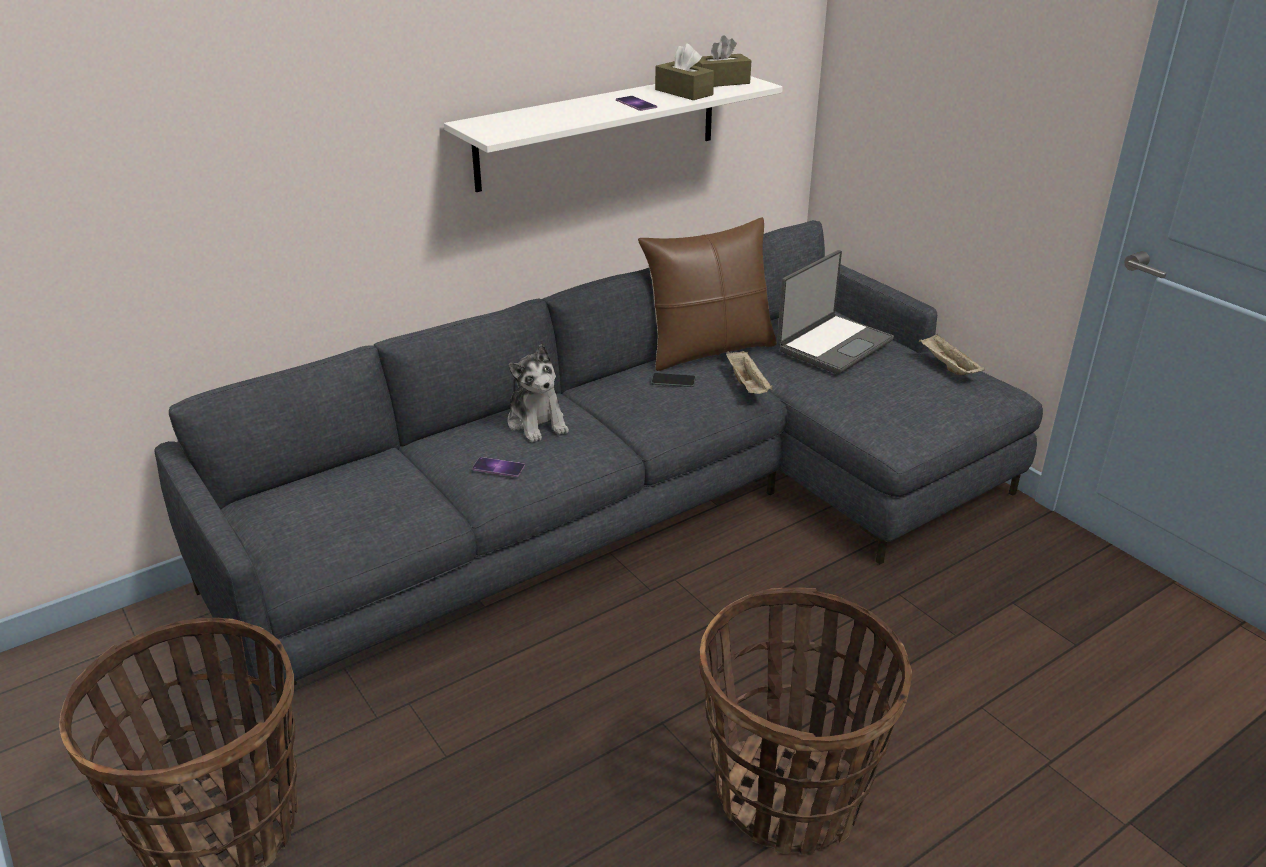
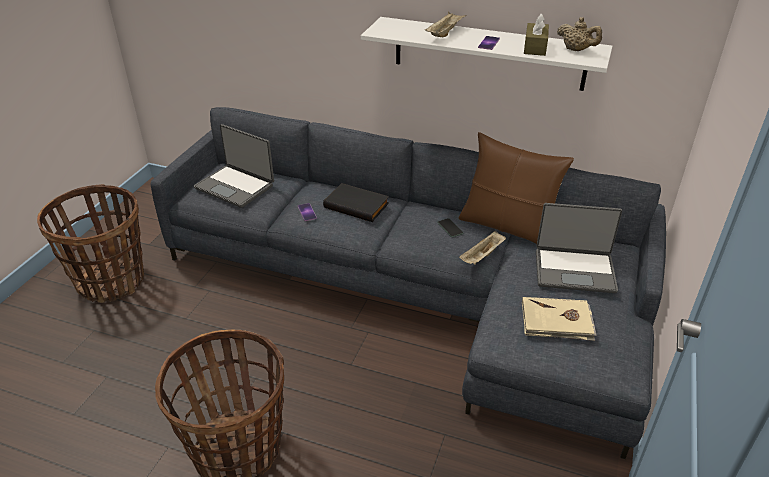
camera: 55 degrees right, 5 degrees up
(336, 507) = (235, 186): none -> laptop
(537, 423) = (357, 205): plush toy -> black book
(720, 82) = (576, 50): brown tissue box -> beige teapot
(904, 389) = (557, 321): none -> beige book
(947, 366) = (619, 332): beige tray -> beige tray (444, 33)

